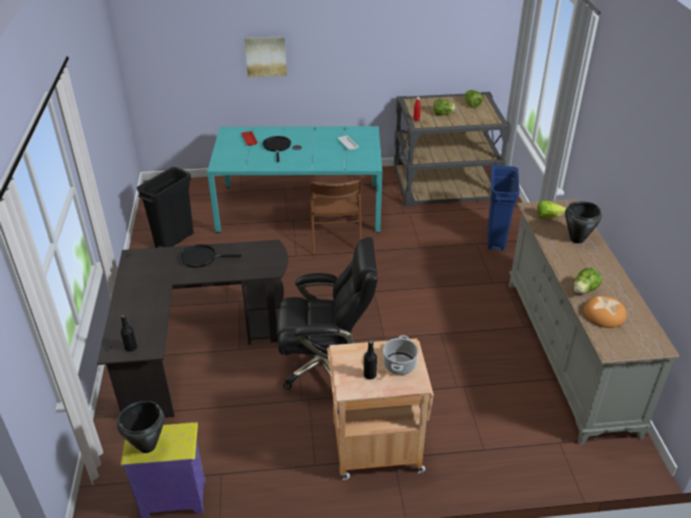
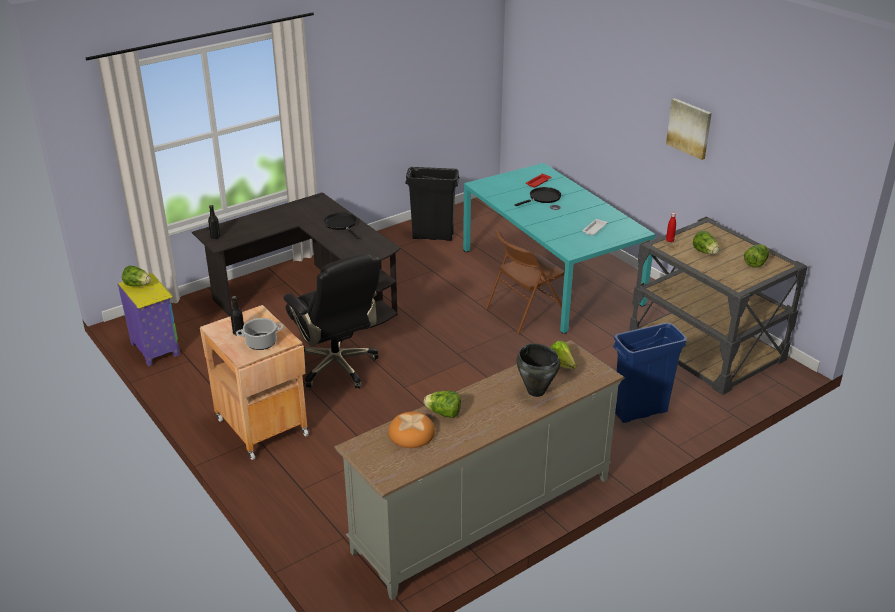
camera: 60 degrees right, 5 degrees down
(147, 446) = (138, 285): black cooking pot -> lettuce
(265, 56) = (603, 110): picture -> picture (689, 128)

